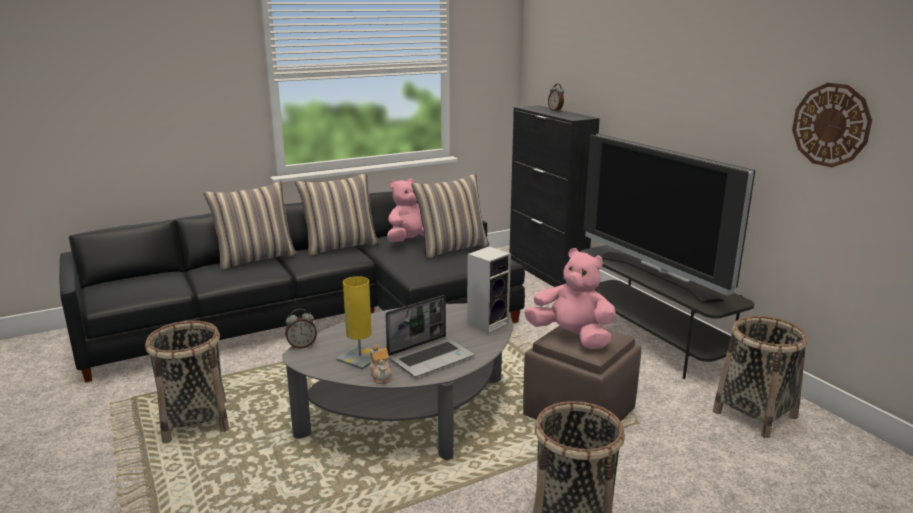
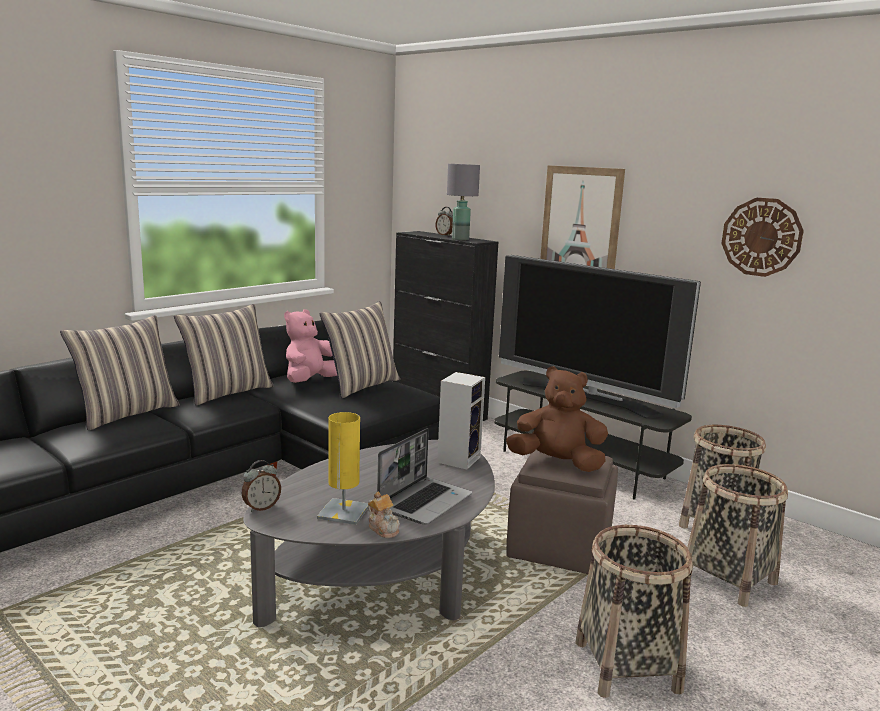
camera: 20 degrees left, 5 degrees down
(195, 421) = (107, 629): basket -> basket (729, 579)
(563, 115) = (460, 239): none -> grey table lamp
(571, 337) = (557, 463): pink plush toy -> brown plush toy
(668, 104) = (580, 224): none -> picture

